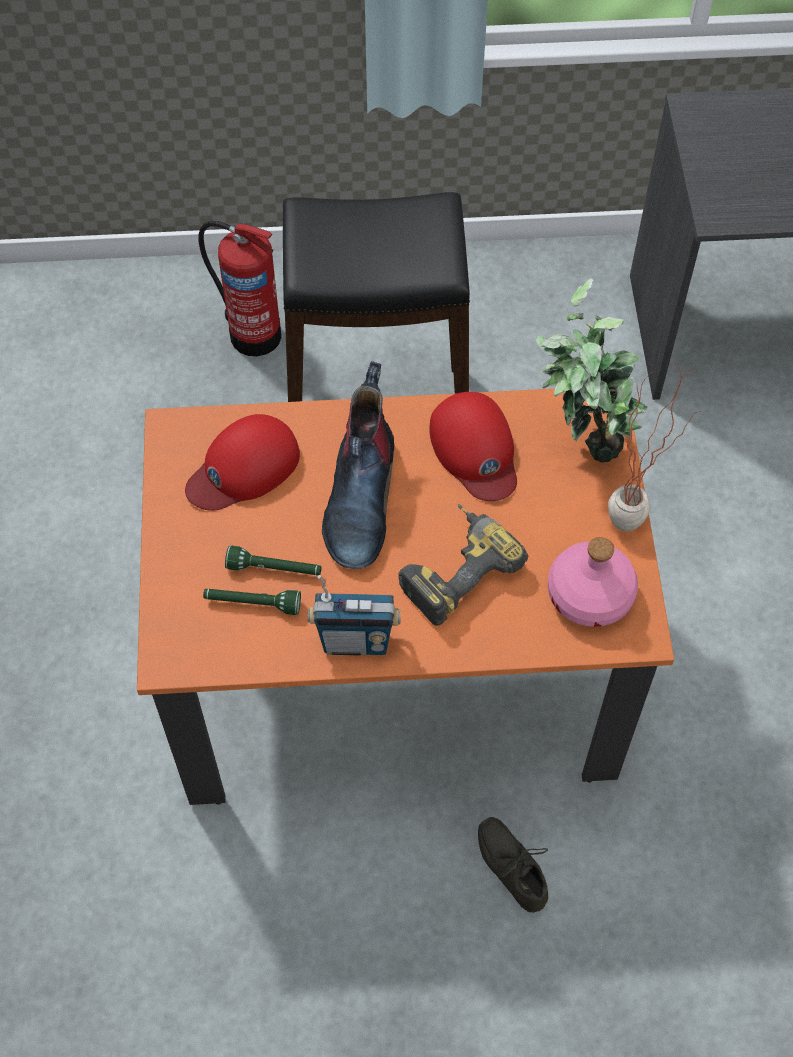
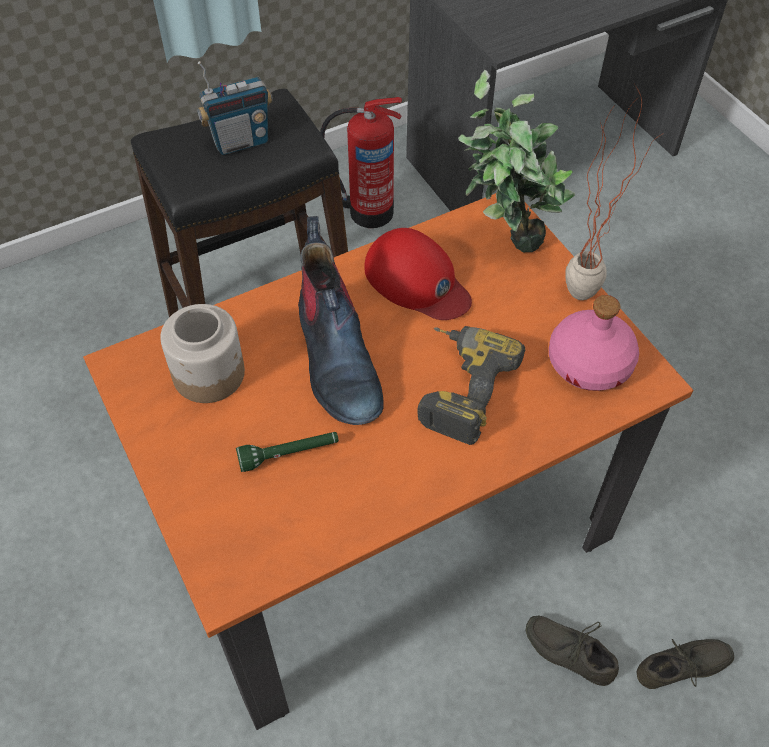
camera: 25 degrees left, 5 degrees down
(244, 468) = (210, 374): red cap -> jar
(252, 333) = (122, 299): fire extinguisher -> fire extinguisher (368, 211)
(252, 604) = (284, 496): green flashlight -> none
(355, 641) = (404, 490): radio -> radio (240, 142)
(616, 933) = (684, 670): none -> grey shoe

